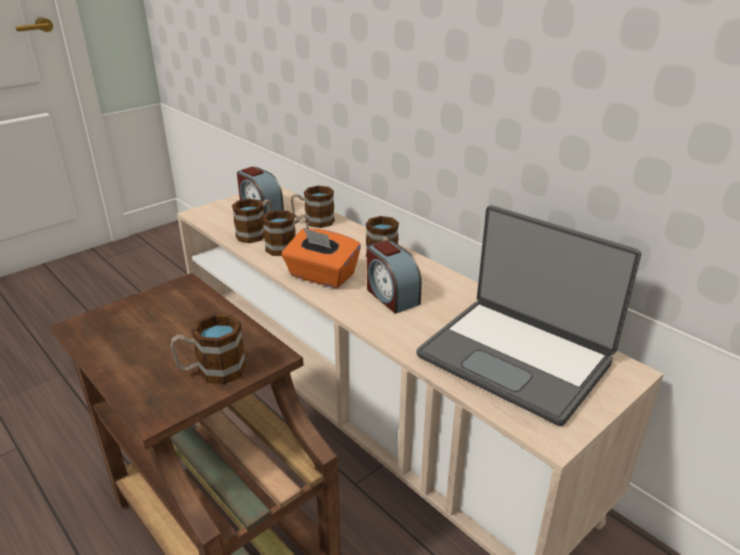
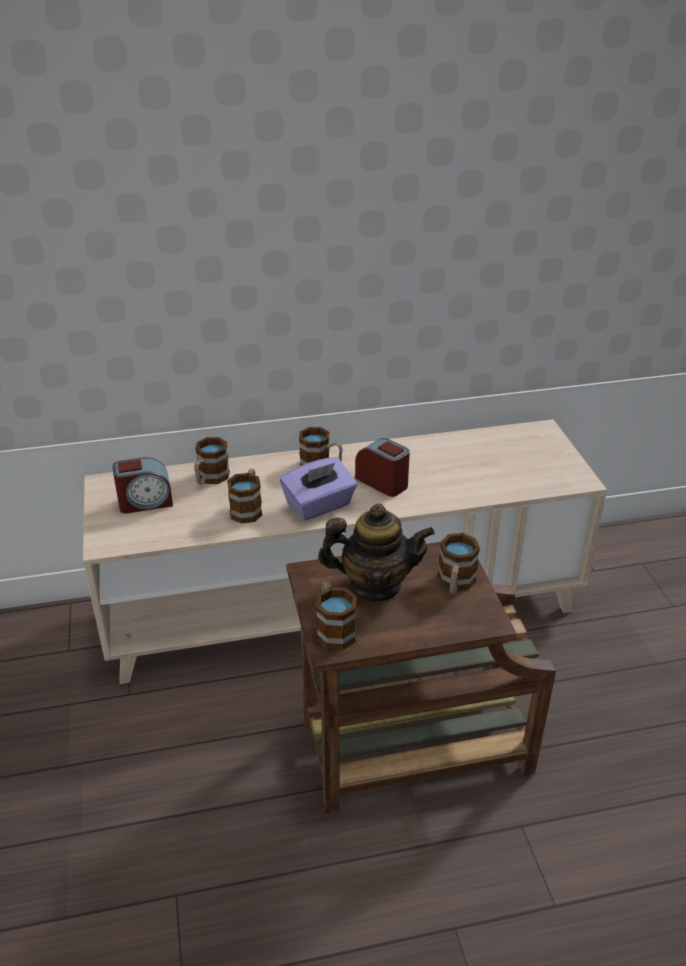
camera: 60 degrees left, 5 degrees up
(182, 323) = (375, 585): none -> teapot
(256, 233) = (198, 519): mug -> mug (333, 628)
(321, 276) = (319, 505): orange tissue box -> purple tissue box
(391, 296) = (382, 482): alarm clock -> alarm clock turned 135 degrees counterclockwise
(516, 358) = (501, 461): laptop -> none

